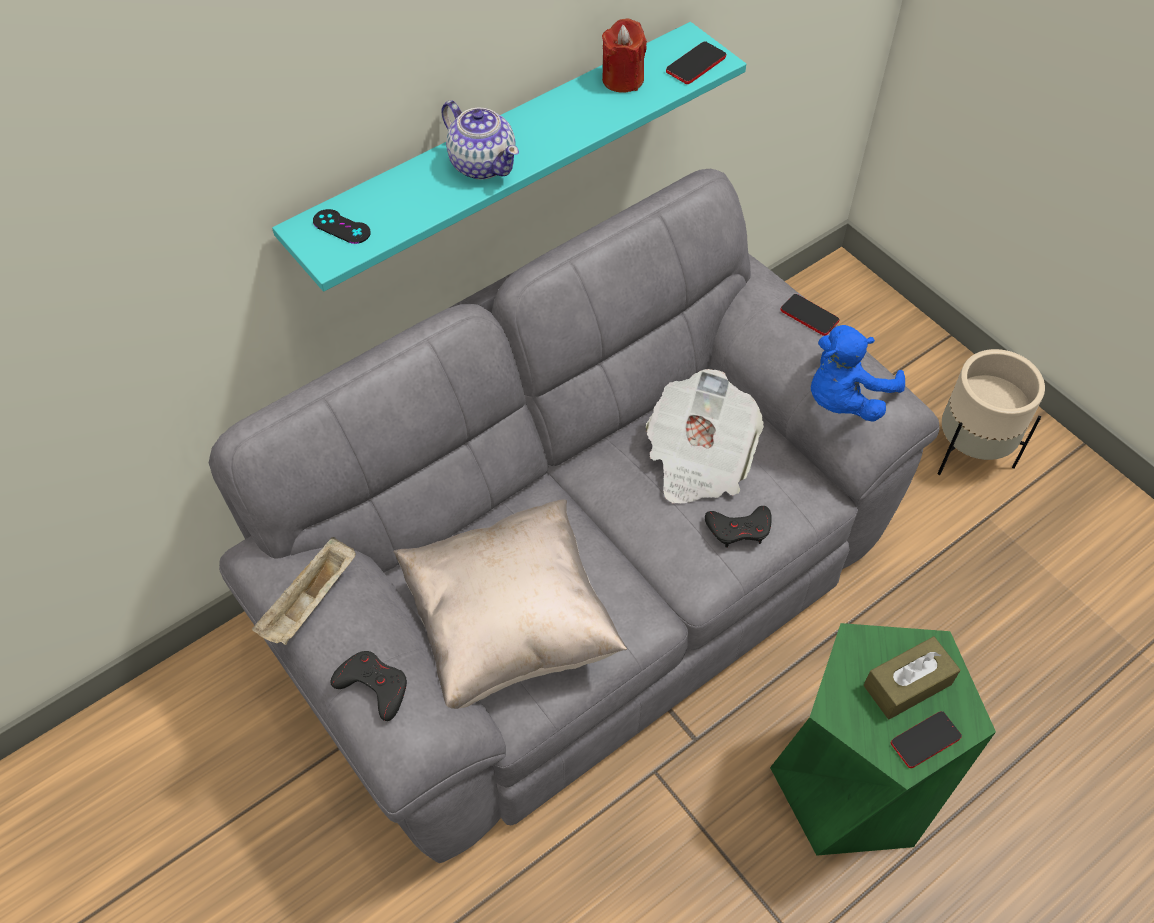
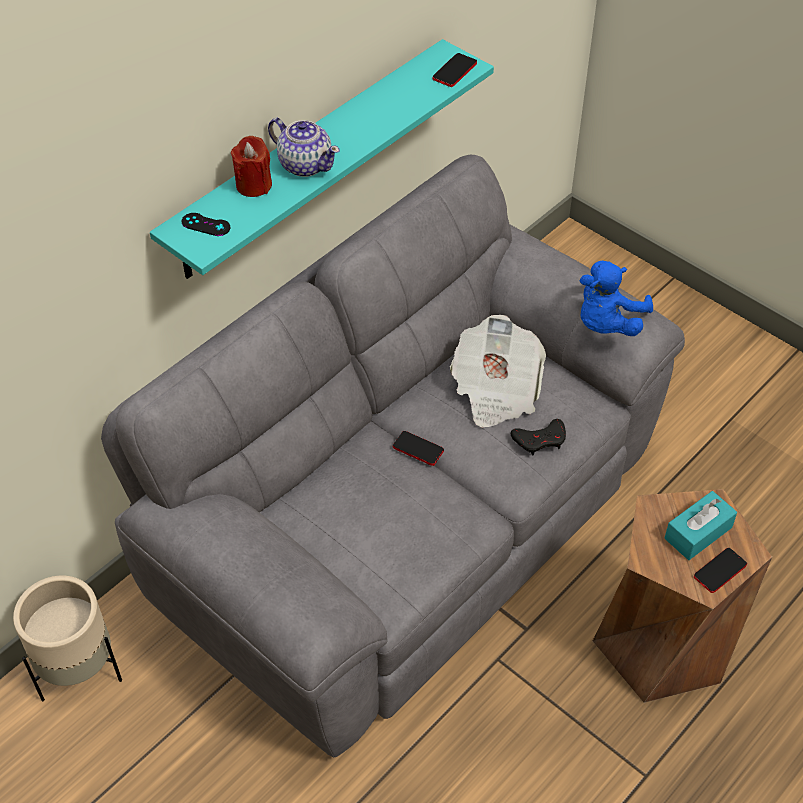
camera: 10 degrees left, 5 degrees down
(310, 603) = (210, 538): beige tray -> none
(373, 686) = (277, 592): black game controller -> none
(510, 625) = (369, 540): beige pillow -> none
(622, 79) = (400, 89): red candle -> red candle (254, 185)
(809, 316) = (566, 264): phone -> phone (418, 449)
(850, 786) = (661, 645): green stool -> brown stool
(907, 685) = (698, 533): brown tissue box -> turquoise tissue box
(970, 452) = (707, 369): beige planter -> beige planter (79, 670)

